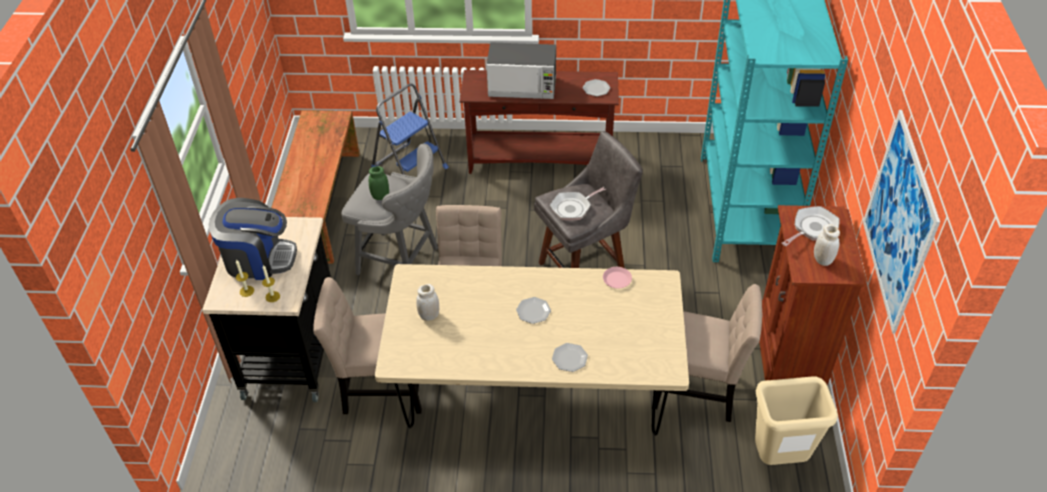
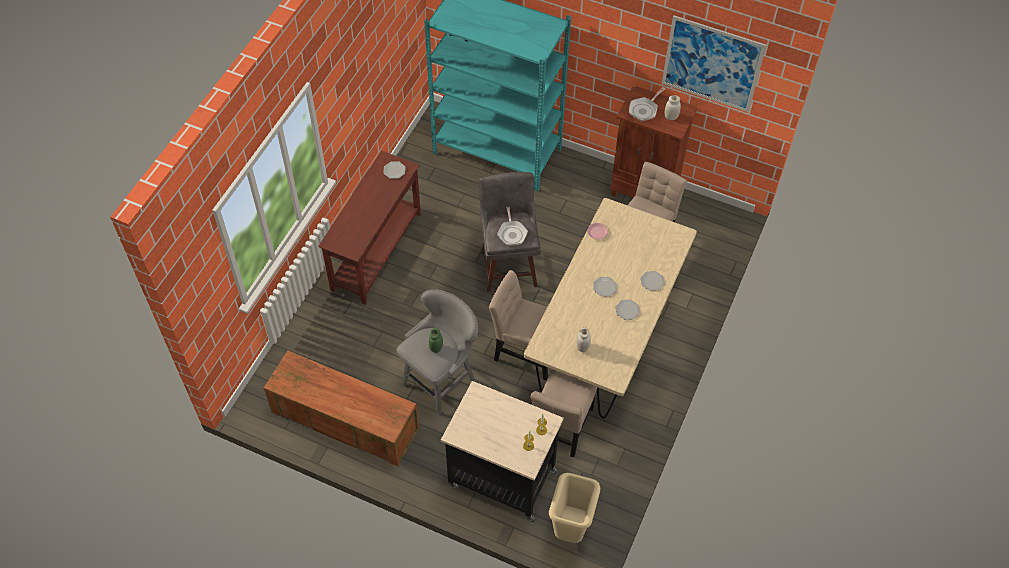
camera: 70 degrees left, 10 degrees up
(258, 259) = (498, 432): coffee machine -> none
(407, 166) = (331, 344): blue step ladder -> none
(508, 345) = (627, 310): none -> plate
(522, 87) = (365, 215): microwave -> none
(778, 458) = (706, 228): beige trash can -> beige trash can (570, 530)
(812, 229) = (644, 110): frying pan -> frying pan turned 120 degrees counterclockwise

